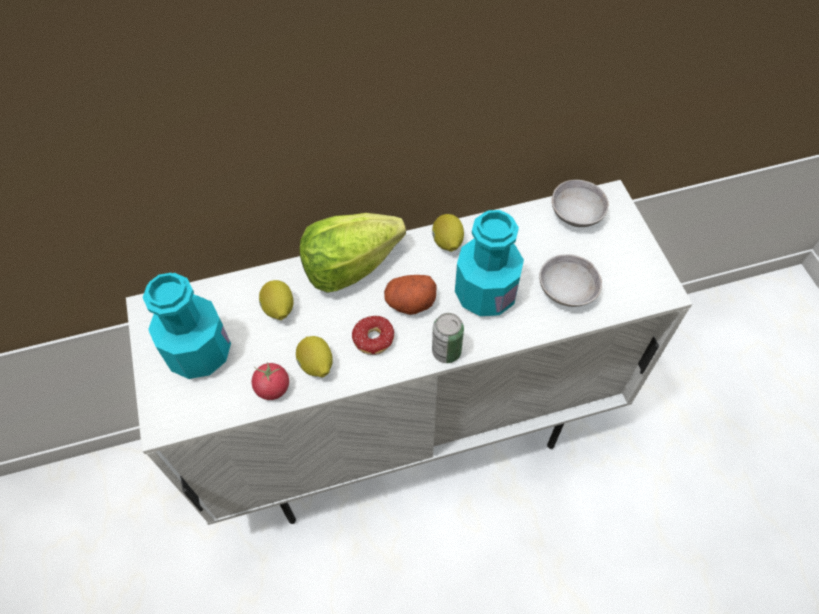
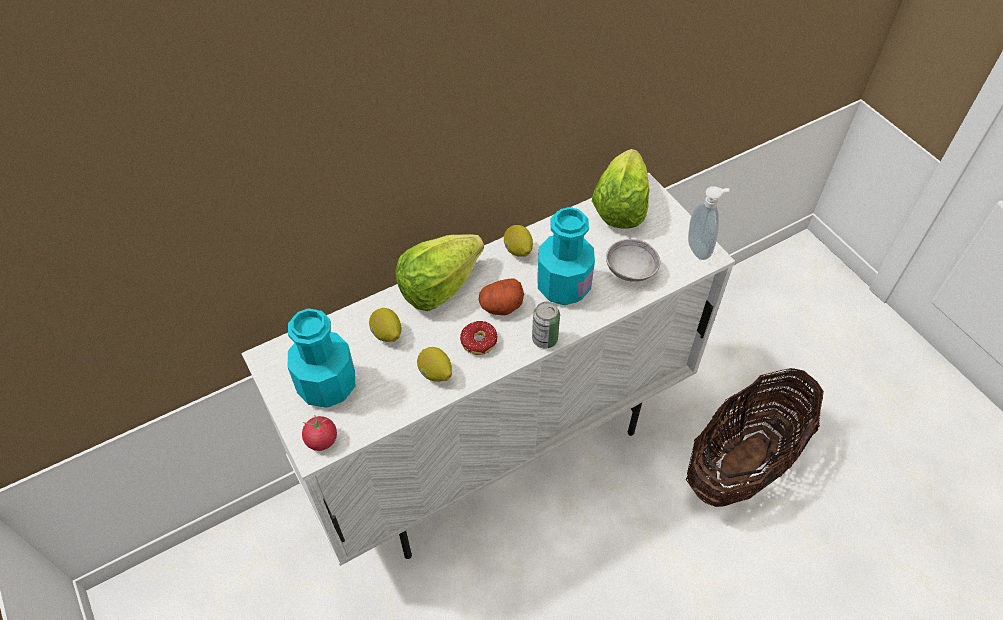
camera: 15 degrees left, 5 degrees down
(273, 388) = (403, 400): tomato -> tomato (321, 440)
(576, 214) = (620, 207): grey bowl -> lettuce
(654, 281) = (699, 248): none -> soap dispenser
(662, 505) = (742, 462): none -> basket

